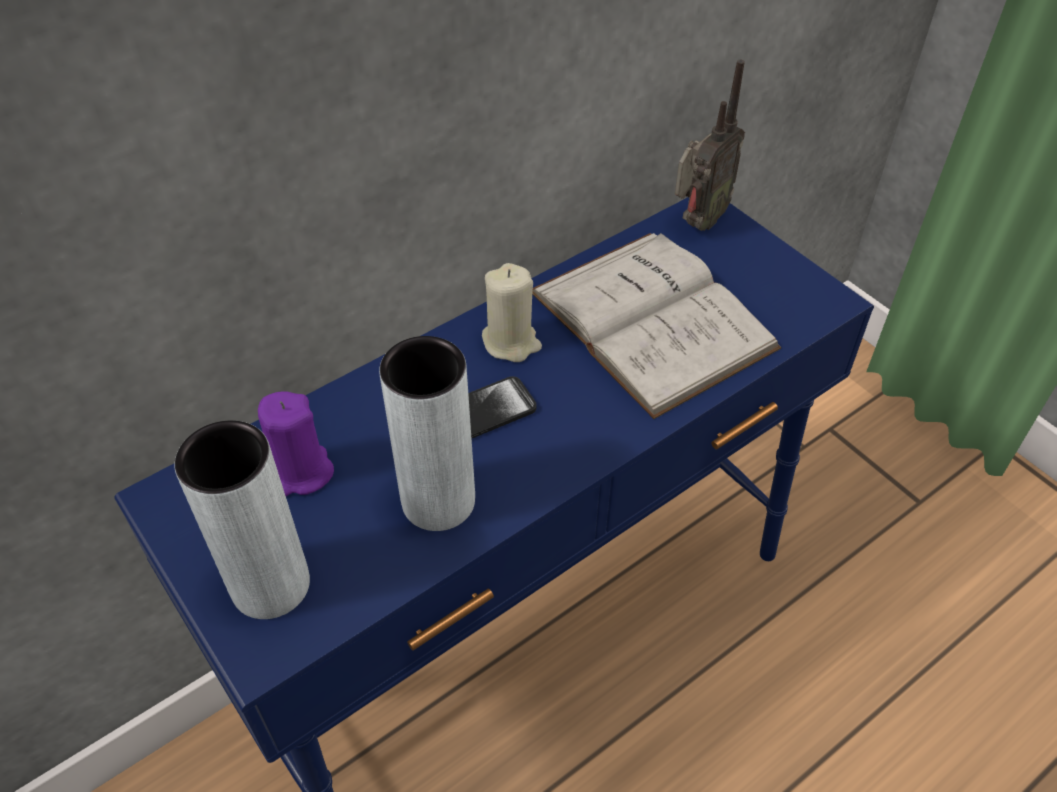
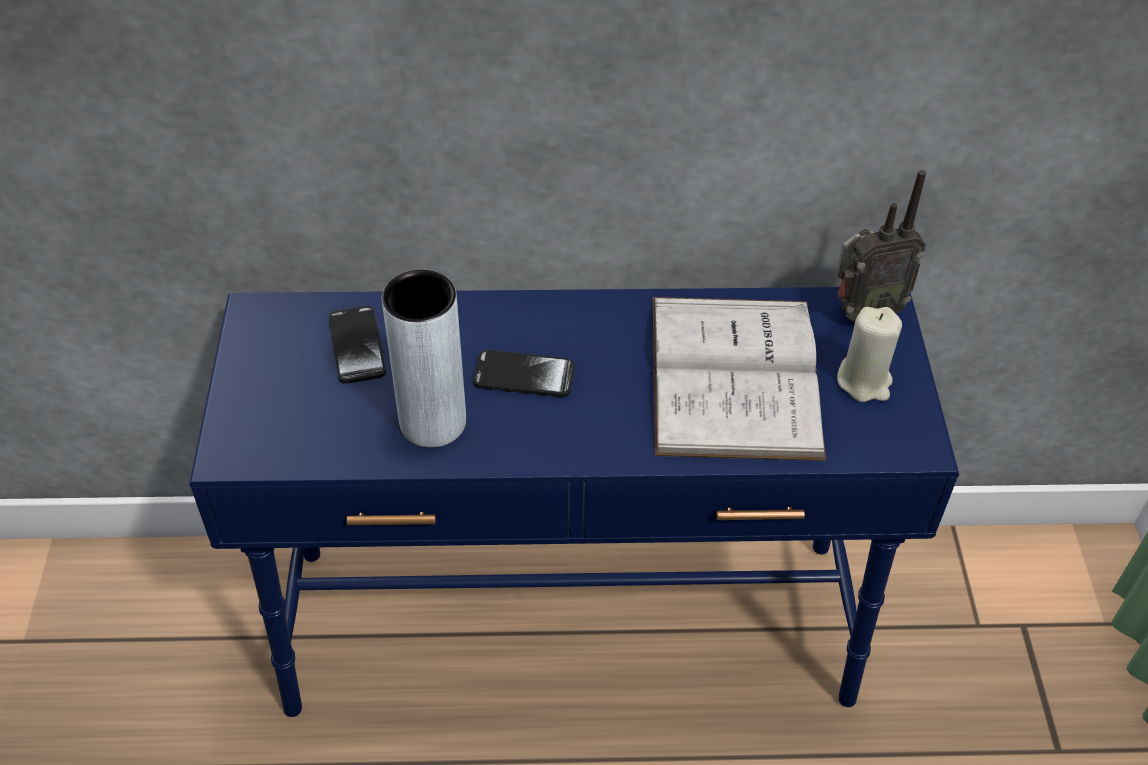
camera: 35 degrees right, 0 degrees up
(270, 585) = (272, 413): grey vase -> none
(300, 472) = (357, 346): purple candle -> phone
(511, 342) = (599, 332): beige candle -> beige candle (864, 381)

